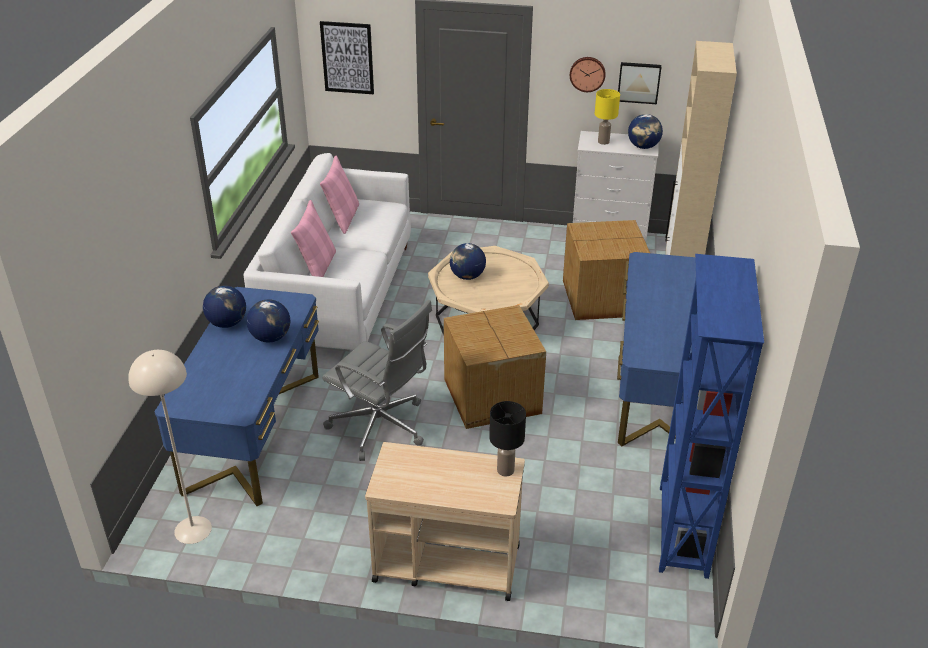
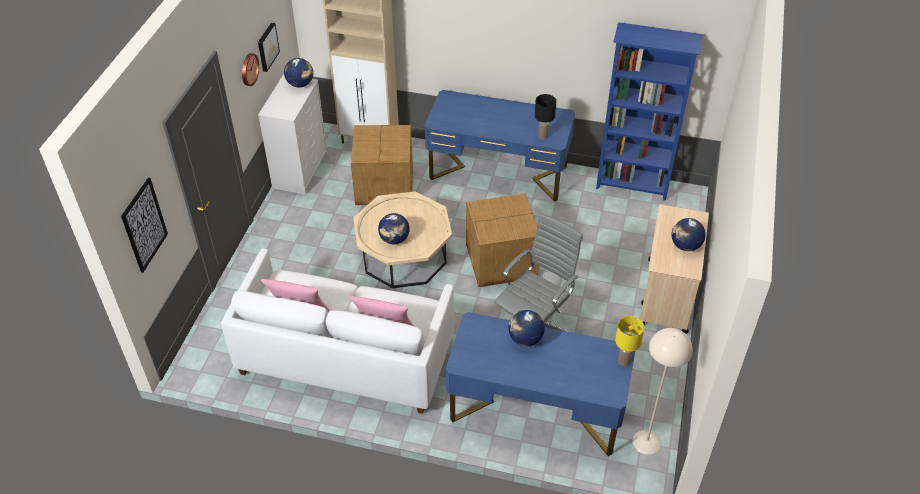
camera: 85 degrees left, 10 degrees up
(227, 323) = (503, 370): globe -> globe (685, 246)
(505, 470) = (670, 213): black table lamp -> black table lamp (542, 136)
(603, 142) = (284, 104): yellow table lamp -> yellow table lamp (624, 361)

